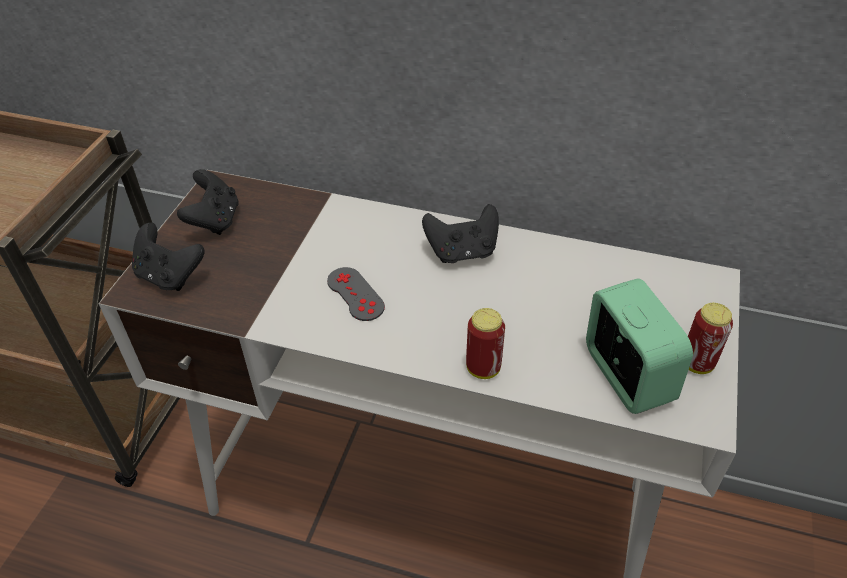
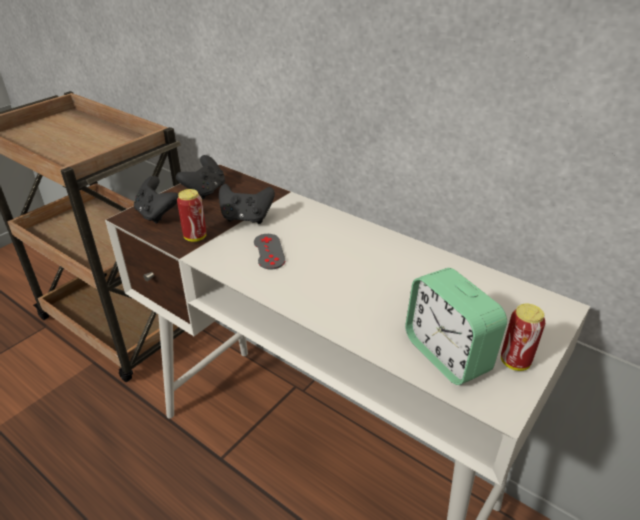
camera: 20 degrees right, 10 degrees down
(462, 252) = (362, 244): black game controller -> black game controller (246, 218)
(483, 368) = (333, 319): can -> can (195, 237)
(626, 376) = (447, 354): alarm clock -> alarm clock turned 150 degrees clockwise

